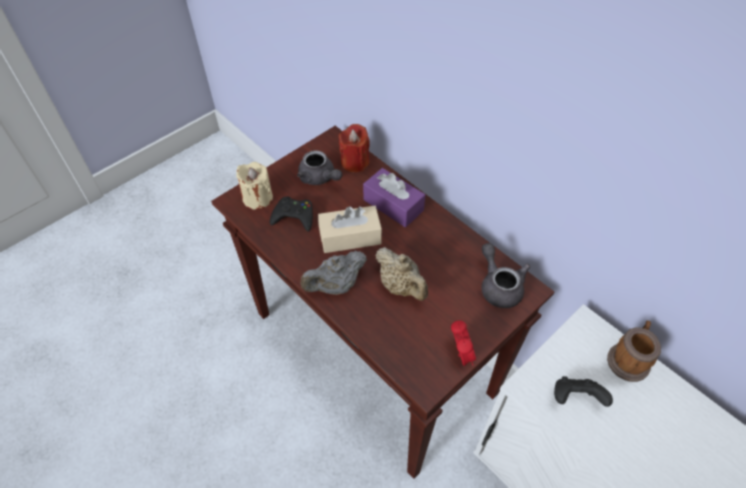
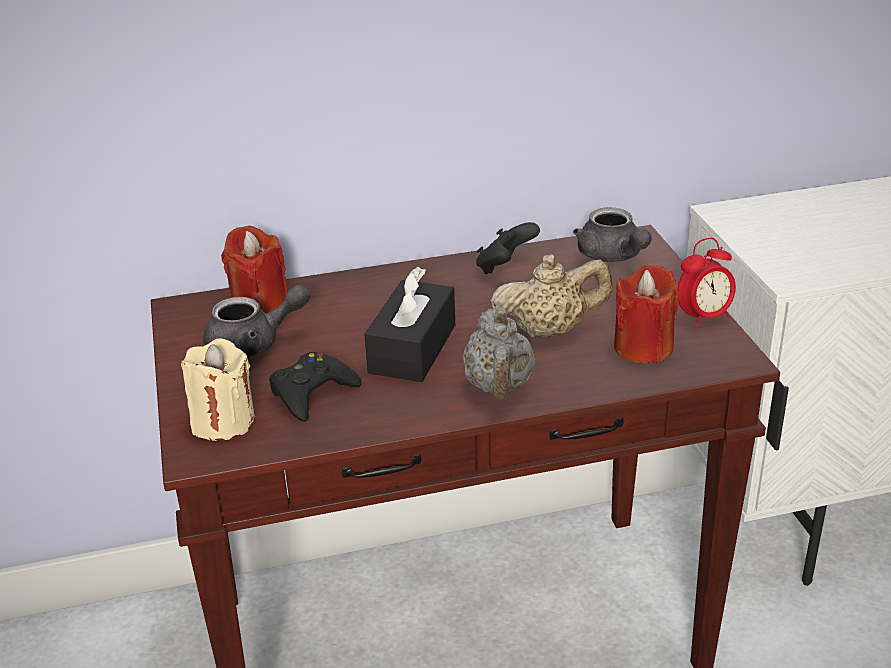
camera: 60 degrees left, 20 degrees down
(350, 237) = (412, 349): beige tissue box -> black tissue box
(393, 205) = (388, 293): purple tissue box -> none
(410, 335) = (643, 347): none -> red candle
(460, 355) = (703, 317): alarm clock -> alarm clock turned 135 degrees clockwise
(499, 286) = (612, 256): grey teapot -> grey teapot turned 120 degrees counterclockwise
(575, 398) = (822, 251): black game controller -> black game controller (505, 268)
(629, 358) = (786, 203): mug -> none

